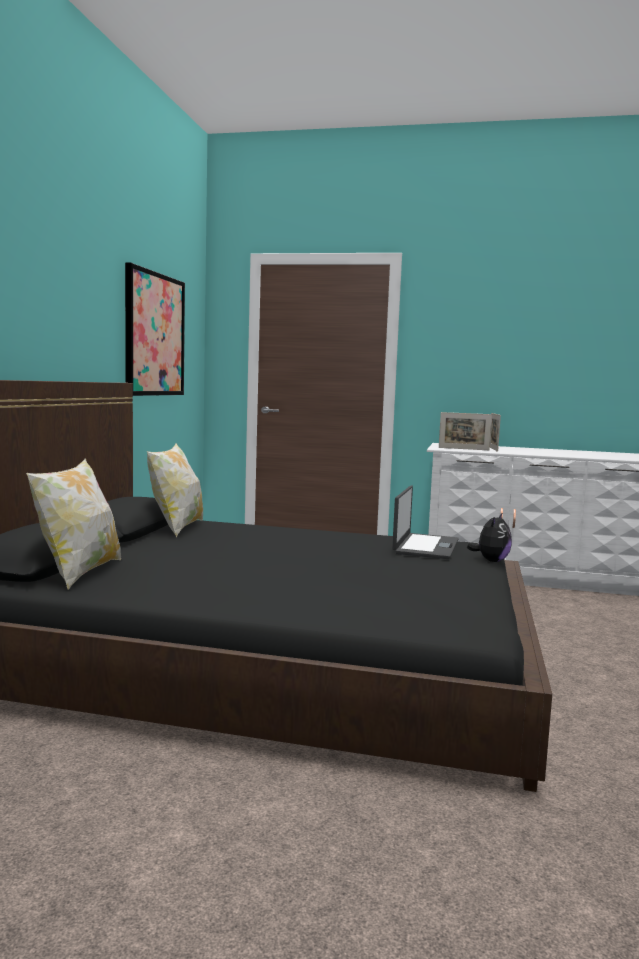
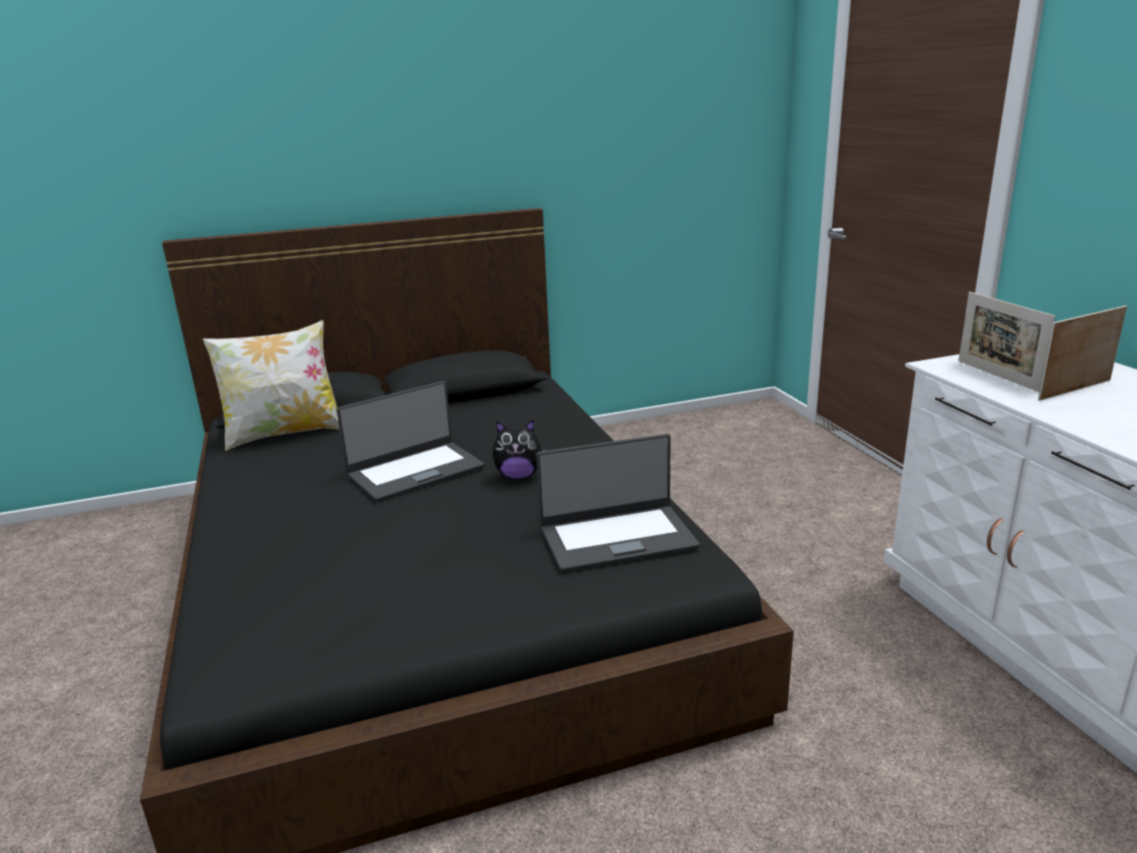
camera: 60 degrees right, 15 degrees up
(154, 335) = (630, 132): picture -> none
(176, 527) = (503, 400): pillow -> none
(254, 557) = (415, 471): none -> laptop
(491, 561) = (613, 605): plush toy -> plush toy (519, 475)

